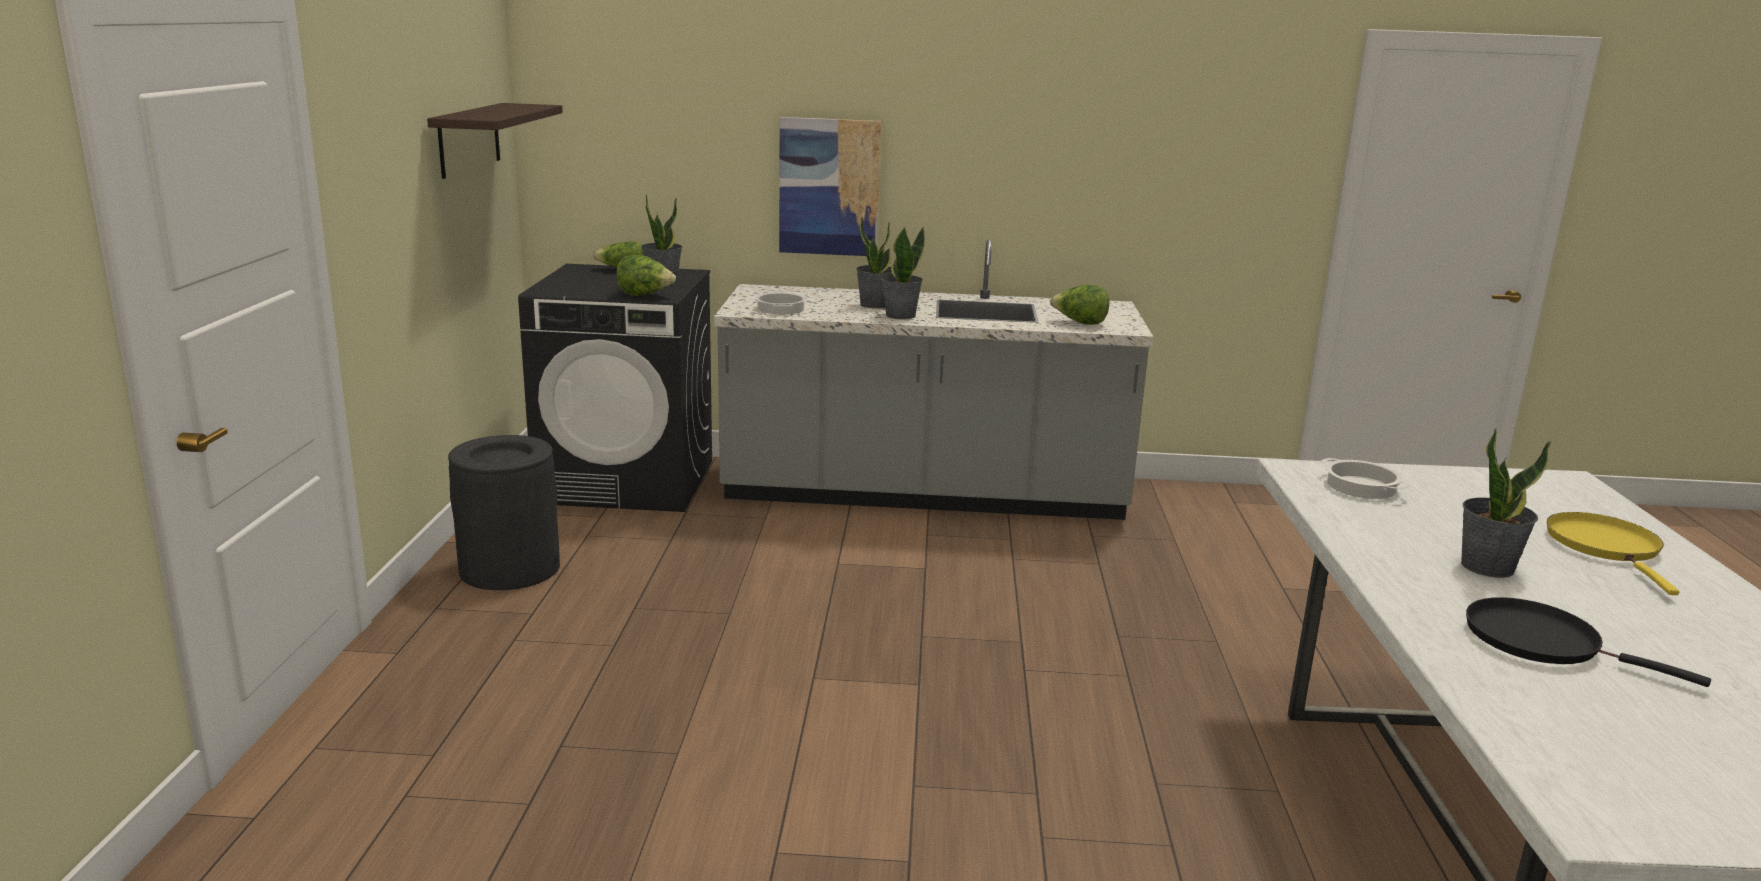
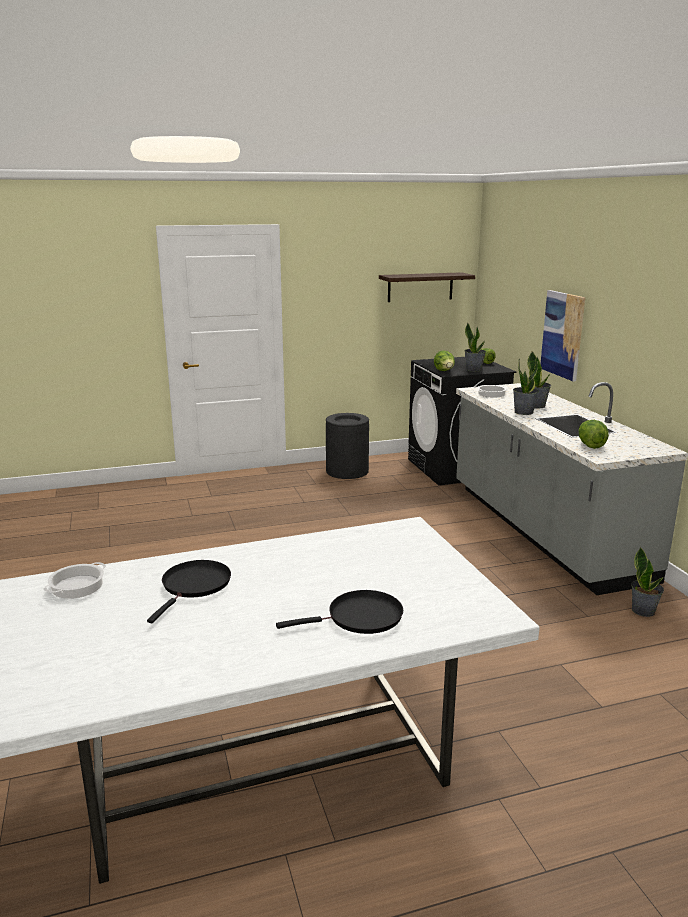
camera: 70 degrees right, 0 degrees up
(1360, 486) = (398, 543): cooking pot -> cooking pot (77, 586)
(1486, 566) = (293, 576): potted plant -> potted plant (643, 610)
(1606, 547) = (360, 618): yellow frying pan -> black frying pan

